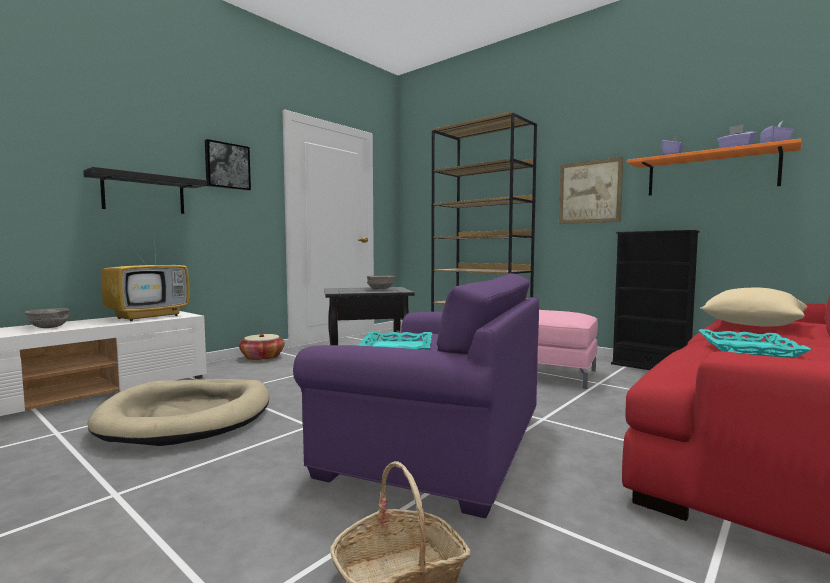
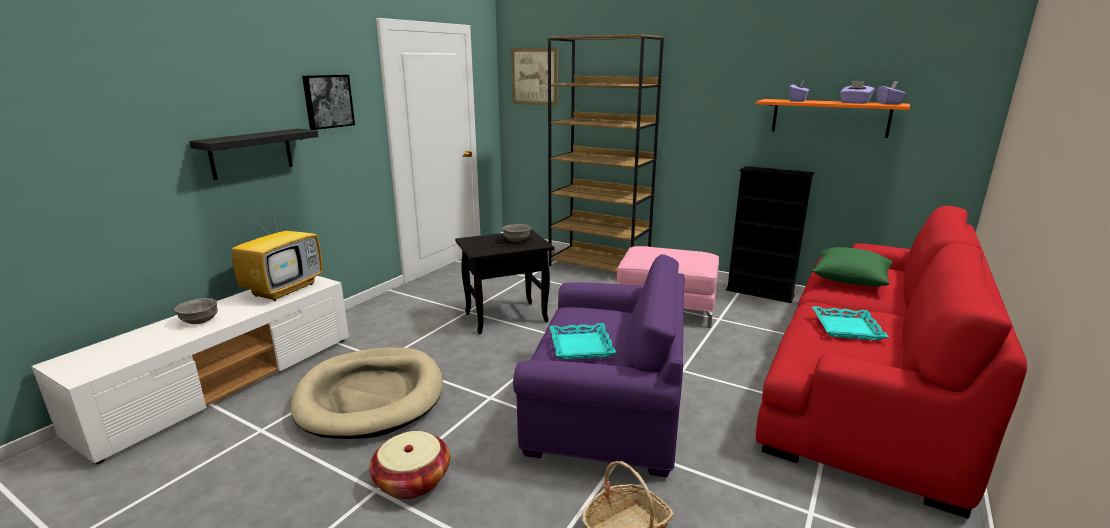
camera: 10 degrees left, 15 degrees up
(262, 357) = (386, 303): basket -> basket (412, 480)
(590, 192) = (715, 120): picture -> picture (535, 76)
(751, 325) = (849, 280): beige pillow -> green pillow

